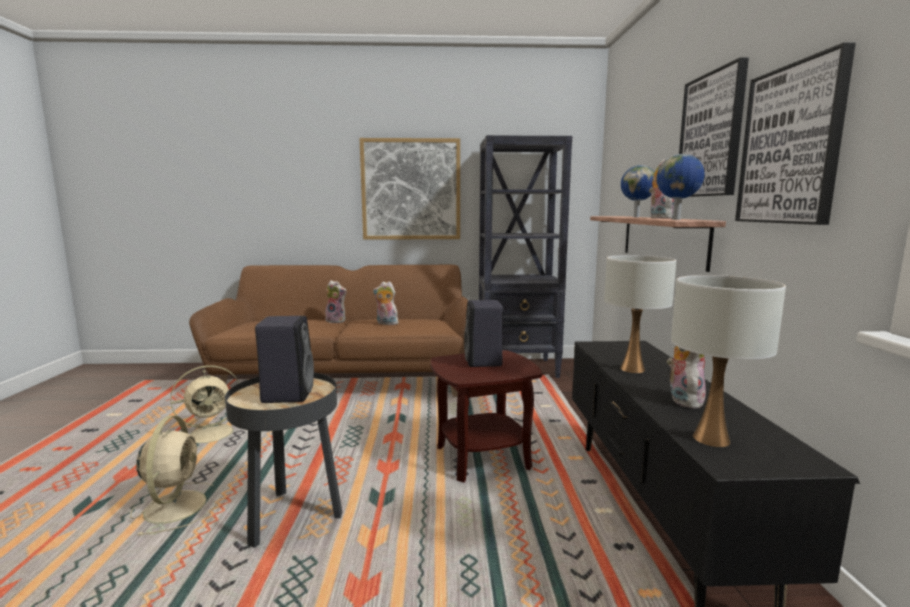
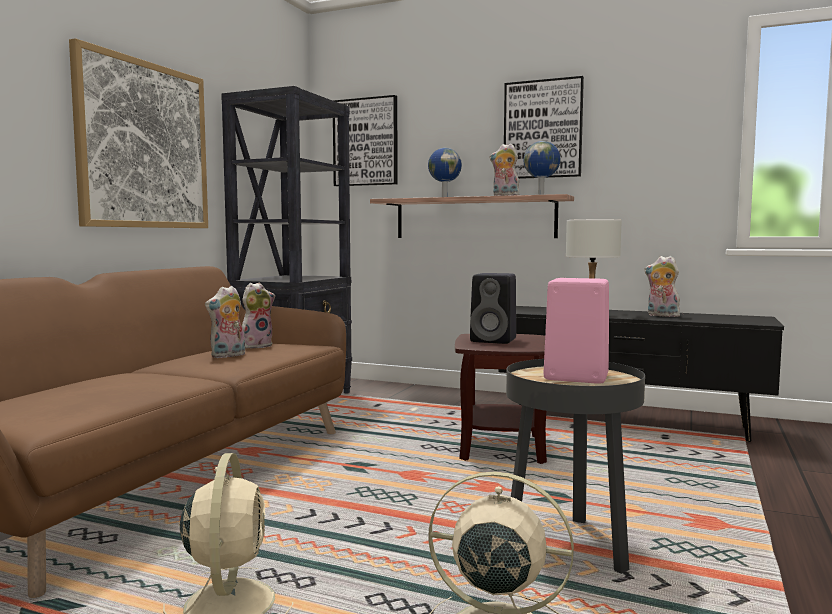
camera: 65 degrees left, 5 degrees down
(288, 394) = (573, 377): black speaker -> pink speaker
(337, 321) = (134, 372): plush toy -> plush toy (257, 346)
(711, 439) = (729, 320): white table lamp -> none
(791, 145) = (639, 143): picture -> picture (366, 142)

